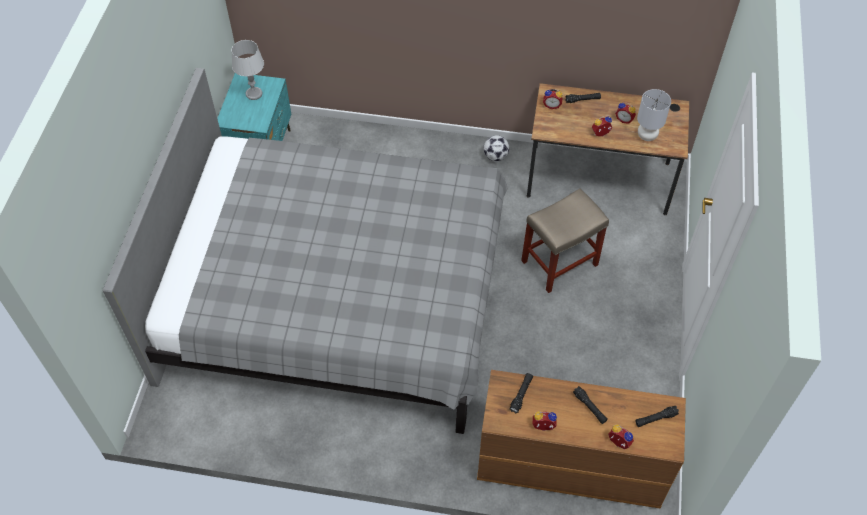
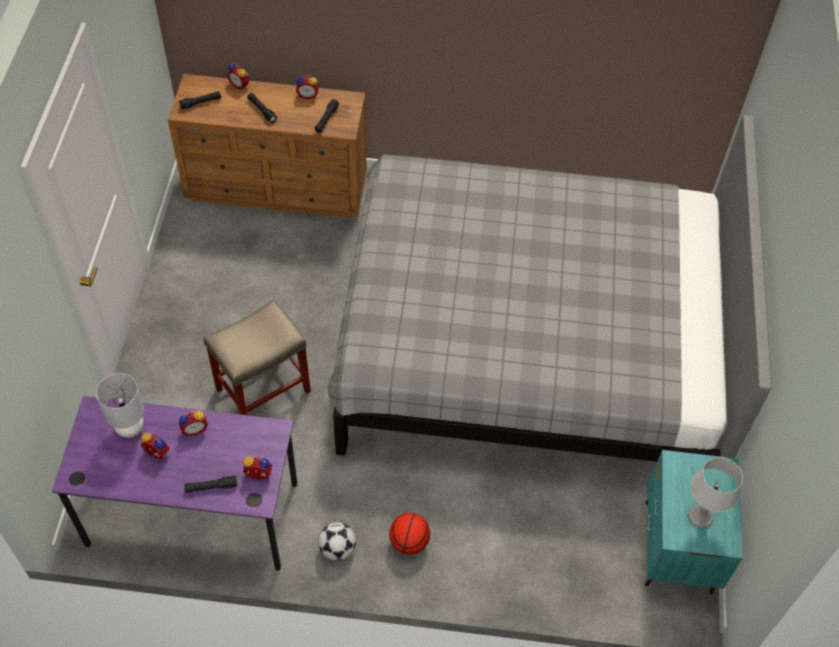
camera: 175 degrees right, 0 degrees up
(446, 159) = (409, 542): none -> basketball
(598, 179) = (193, 514): brown desk -> purple desk

